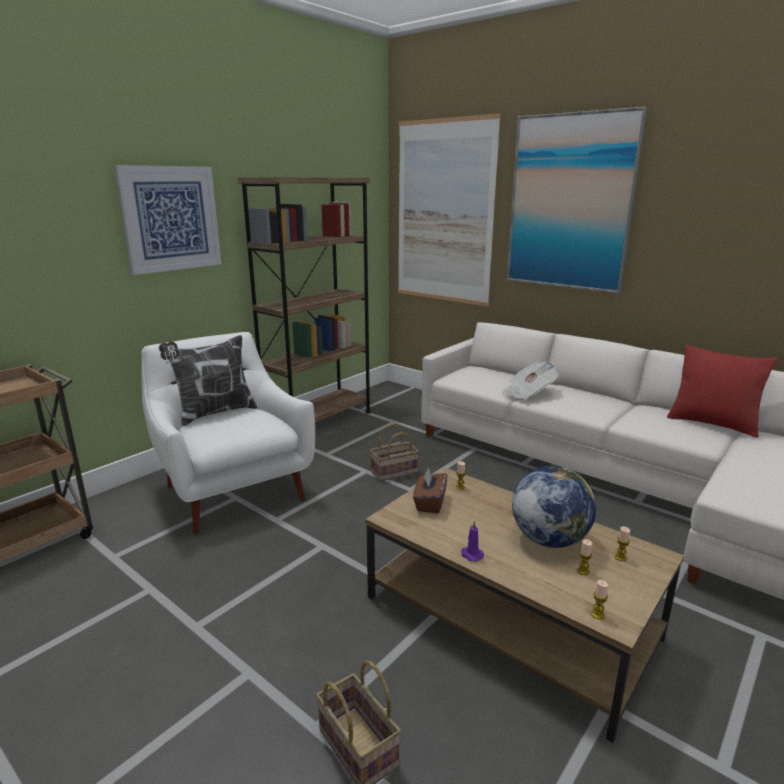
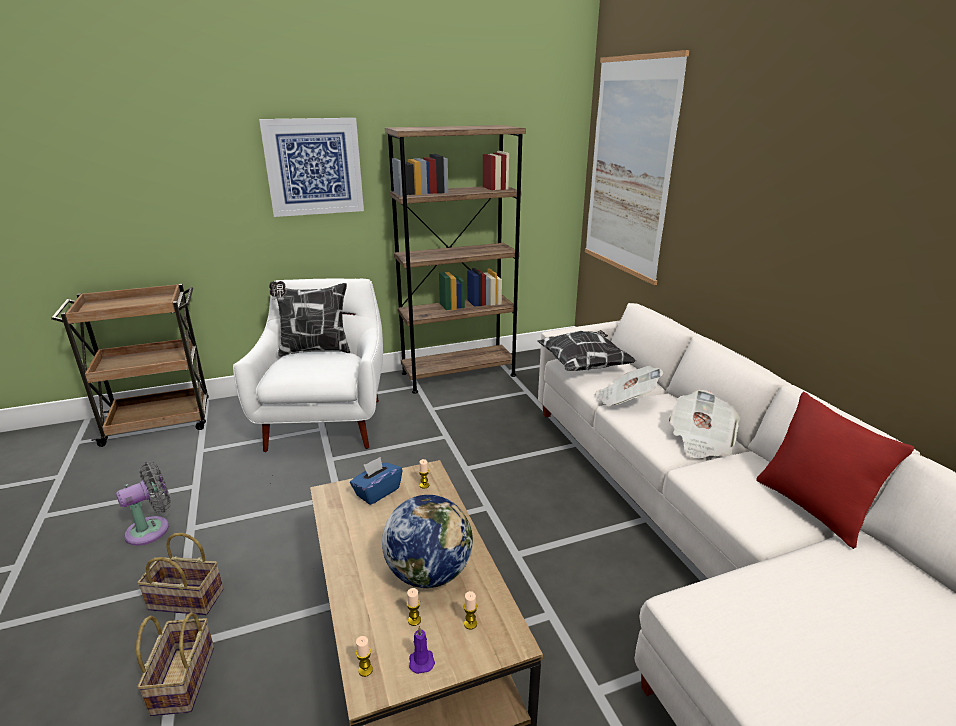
camera: 30 degrees right, 5 degrees up
(148, 645) = (152, 529): none -> grey fan
(393, 473) = (468, 446): basket -> basket (184, 600)
(430, 503) = (377, 492): brown tissue box -> blue tissue box
(469, 378) = (584, 366): none -> pillow
(471, 555) = (343, 557): purple candle -> purple candle (421, 660)
(570, 203) = (744, 172): picture -> none
(607, 405) = (700, 441): none -> newspaper

